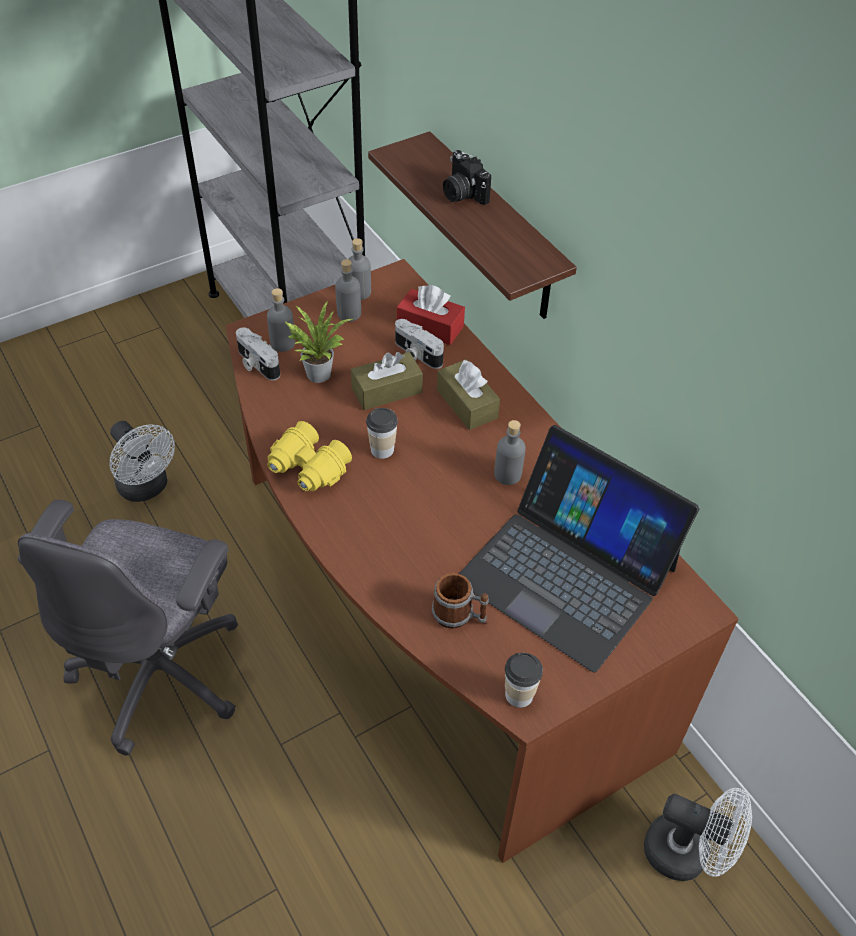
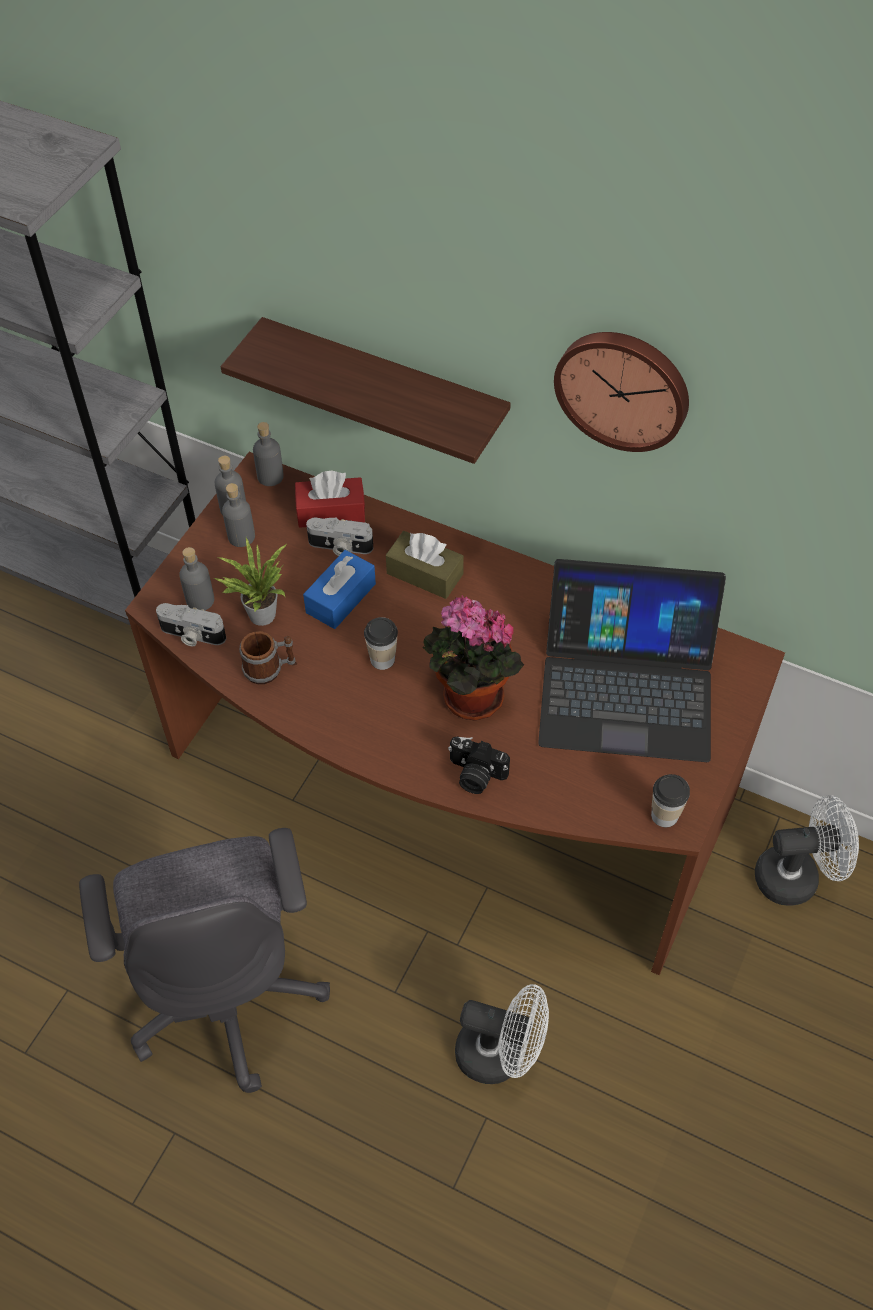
camera: 30 degrees left, 5 degrees up
(147, 488) = (65, 823): white fan -> white fan (500, 1054)
(308, 469) = (328, 714): yellow binoculars -> none
(387, 390) = (341, 598): brown tissue box -> blue tissue box
(425, 513) = (468, 699): none -> potted plant
(459, 616) = (567, 775): mug -> mug (270, 669)
(462, 193) = (350, 372): camera -> camera (475, 775)
(507, 474) = (511, 624): grey bottle -> grey bottle (270, 476)
(660, 277) = (623, 388): none -> wall clock

